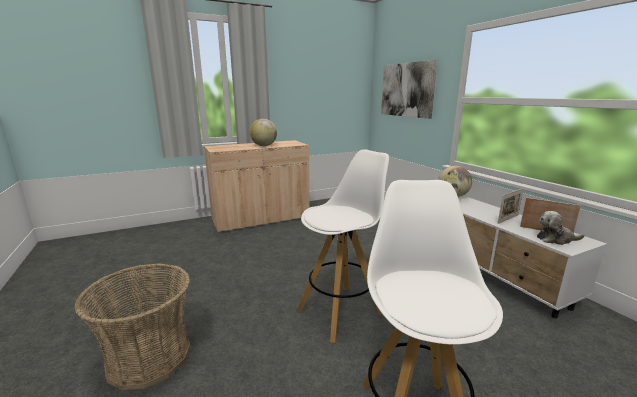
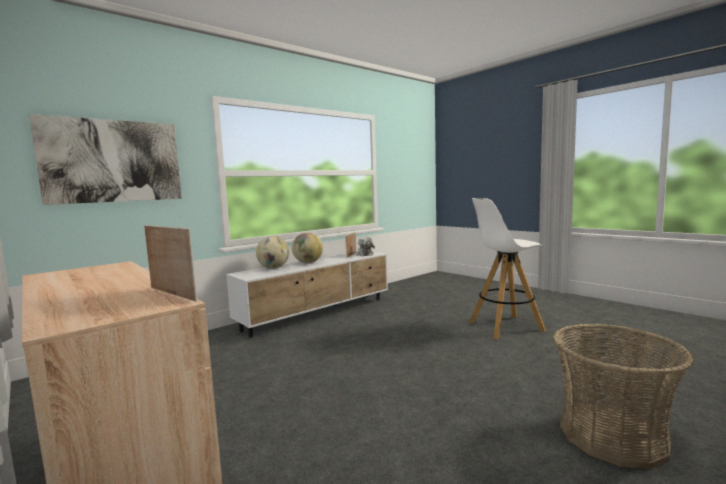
camera: 105 degrees left, 10 degrees down
(264, 146) = (118, 280): globe -> globe (308, 263)
(341, 311) = (430, 353): white stool -> none
(508, 219) = (333, 259): picture frame -> picture frame (172, 294)

